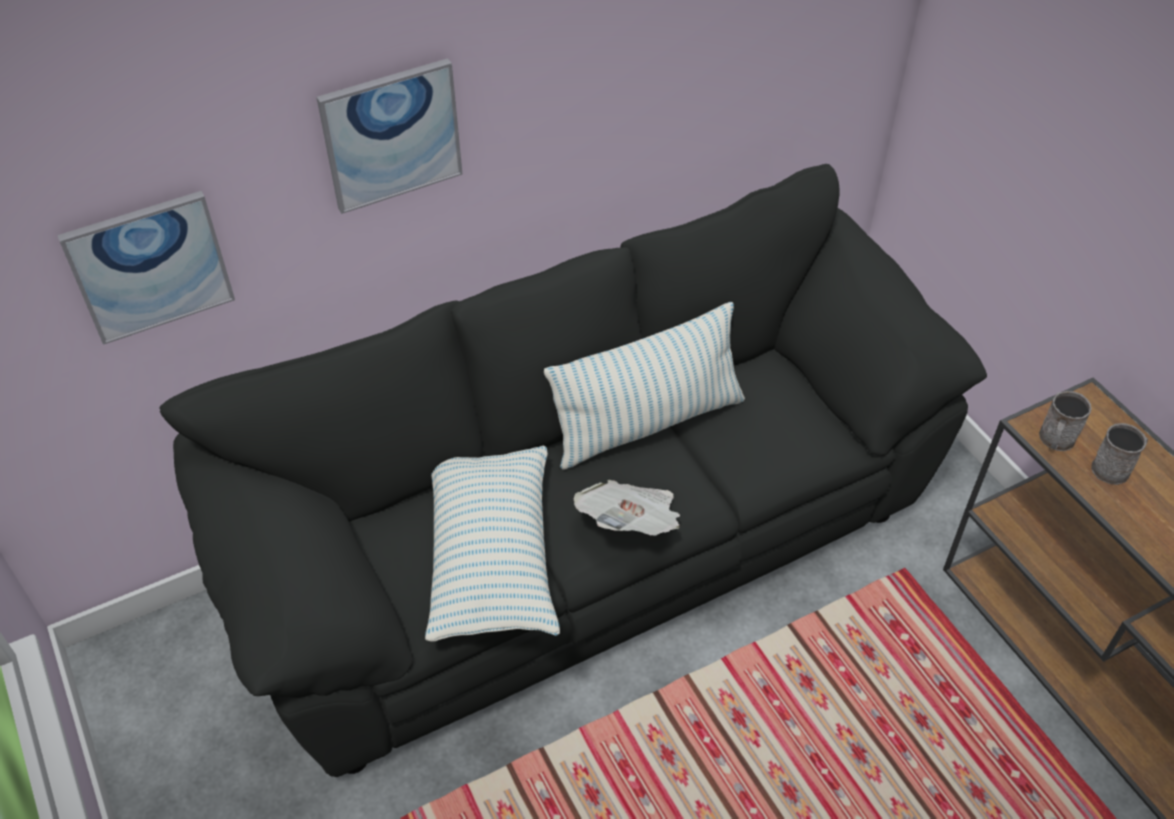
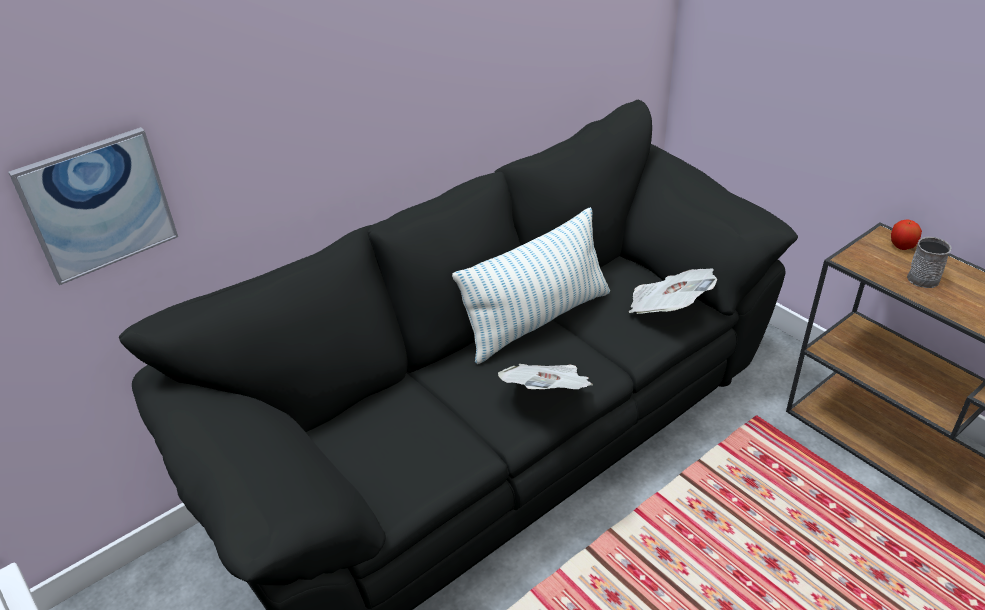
camera: 10 degrees left, 10 degrees down
(391, 135) = (302, 76): picture -> none
(492, 557) = (435, 440): pillow -> none
(806, 435) = (667, 308): none -> newspaper
(1056, 440) = (872, 266): grey mug -> none
(1105, 417) = (902, 246): none -> apple

